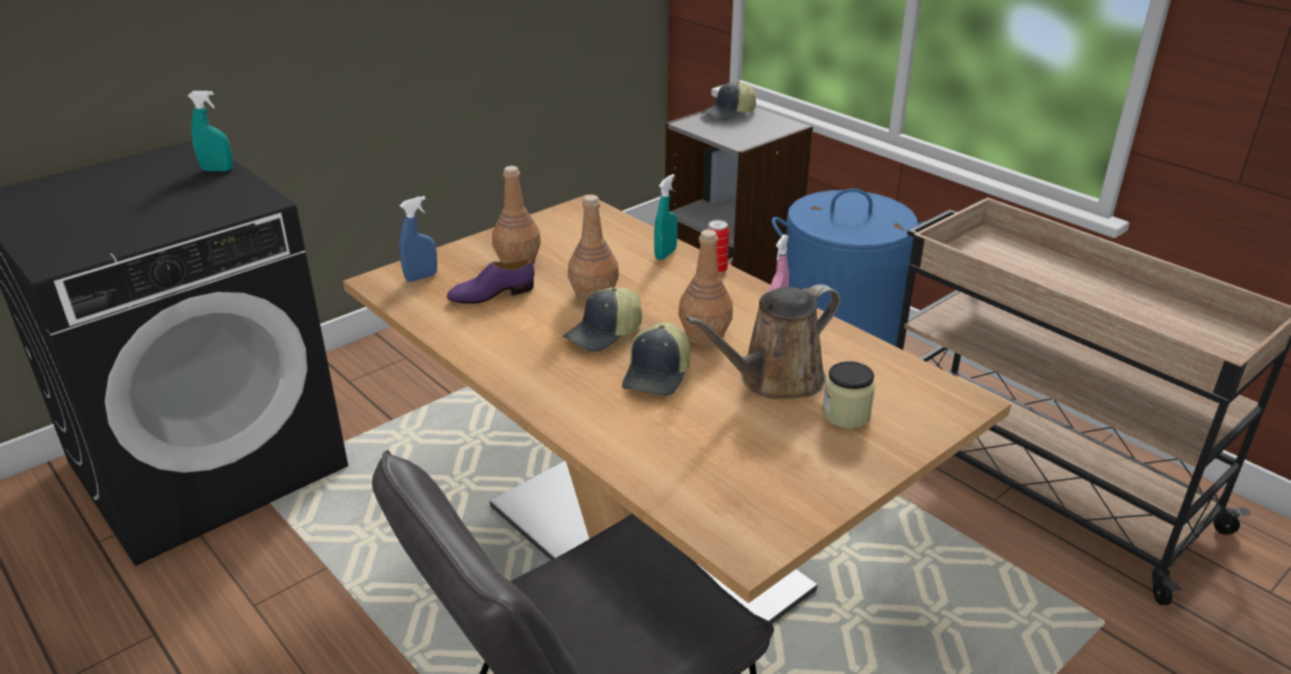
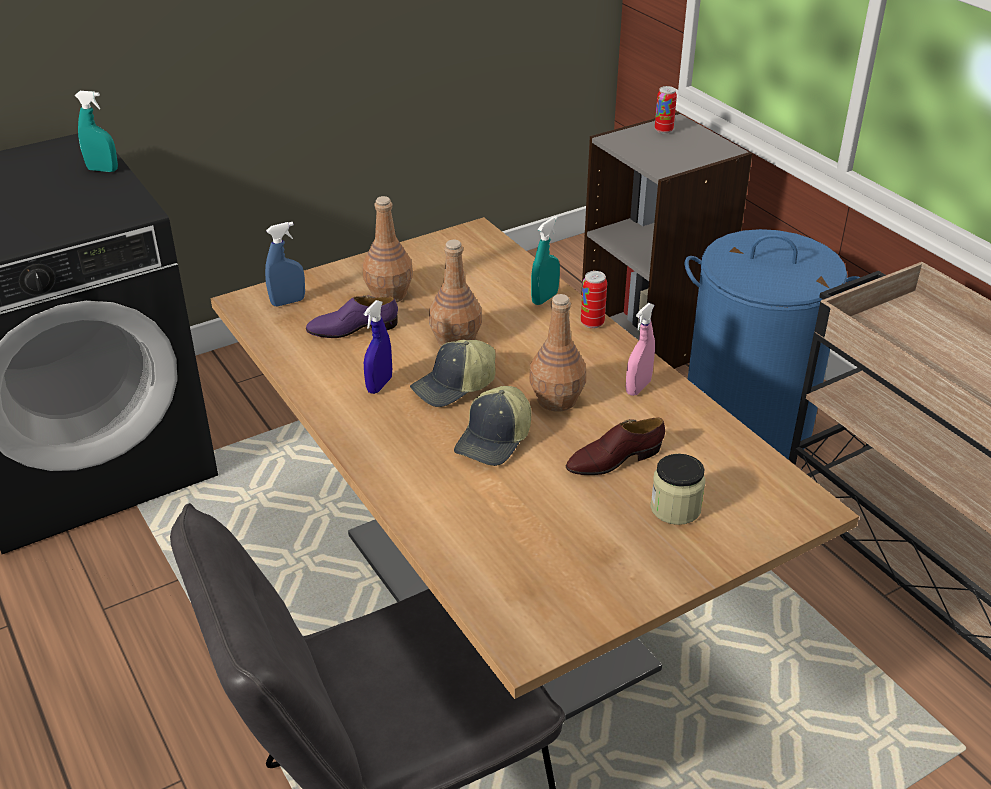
camera: 10 degrees right, 5 degrees up
(532, 339) = (379, 385): none -> blue spray bottle
(729, 114) = (663, 130): cap -> can
(775, 380) = (613, 459): brown watering can -> brown shoe

